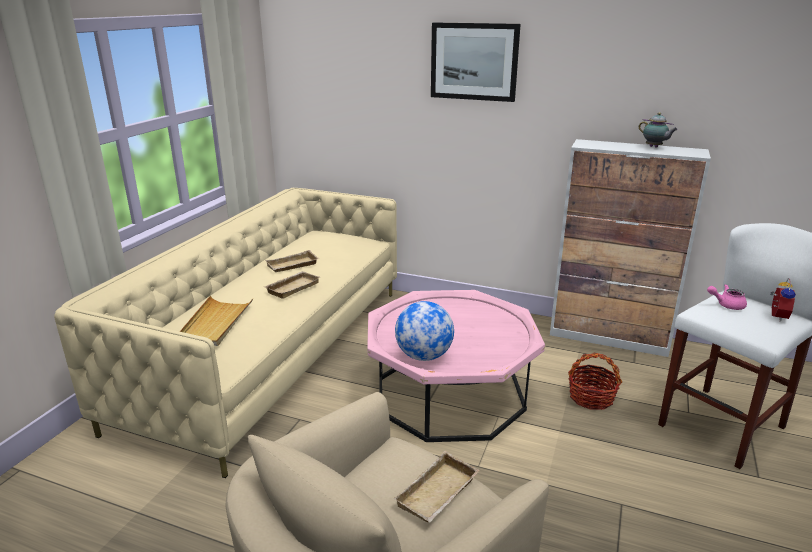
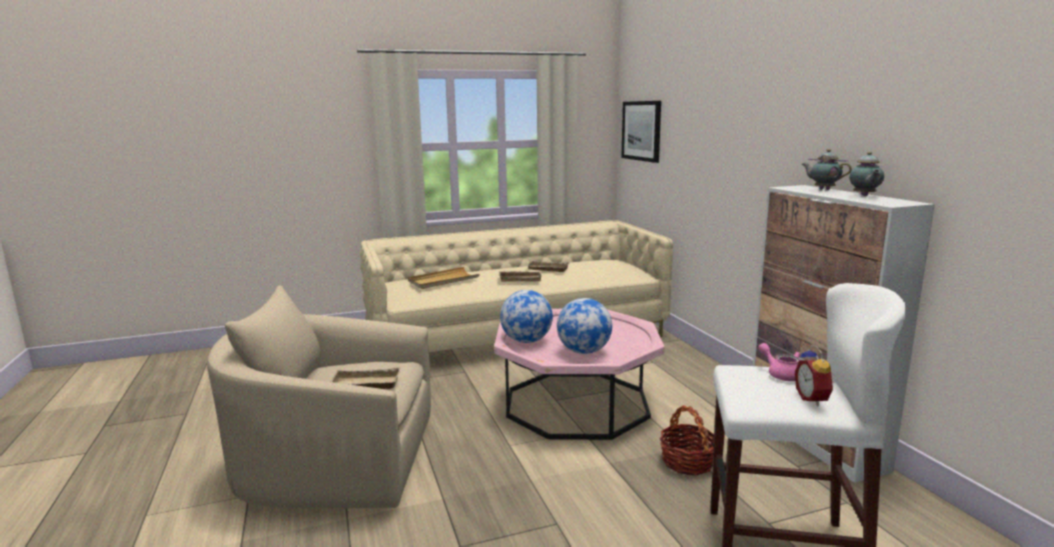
camera: 50 degrees right, 10 degrees down
(474, 61) = (733, 103): picture -> picture (641, 131)
(485, 343) = (584, 351): none -> globe
(609, 143) = (822, 189): none -> teapot
(776, 316) = (814, 399): alarm clock -> alarm clock turned 105 degrees clockwise

